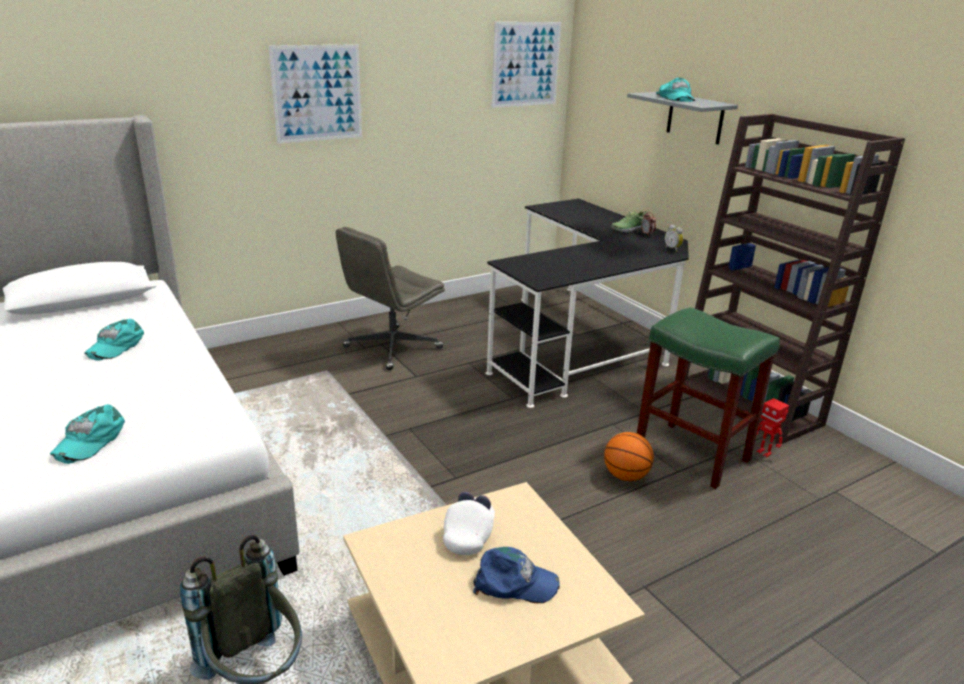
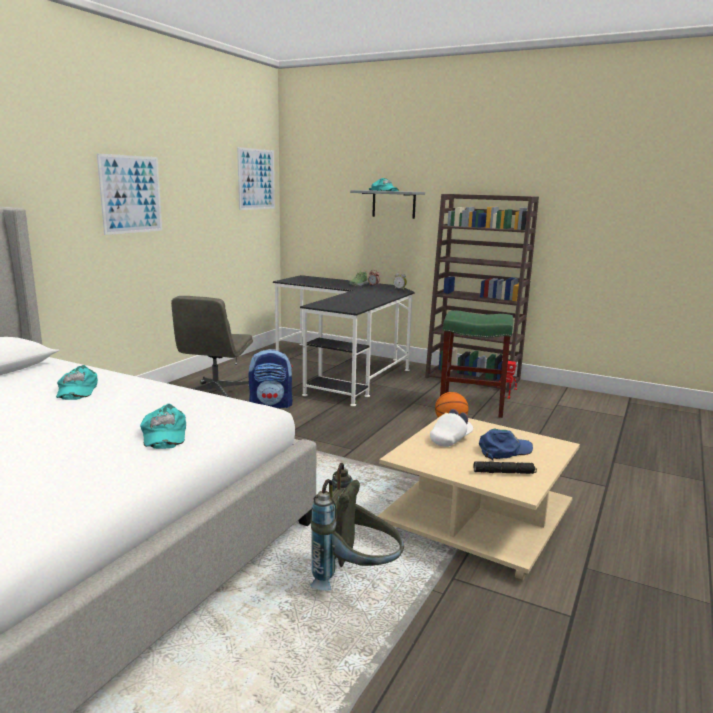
camera: 30 degrees left, 10 degrees down
(436, 379) = (271, 405): none -> backpack
(460, 624) = (504, 472): none -> black flashlight
(469, 535) = (451, 439): white cap -> white cap turned 60 degrees clockwise

